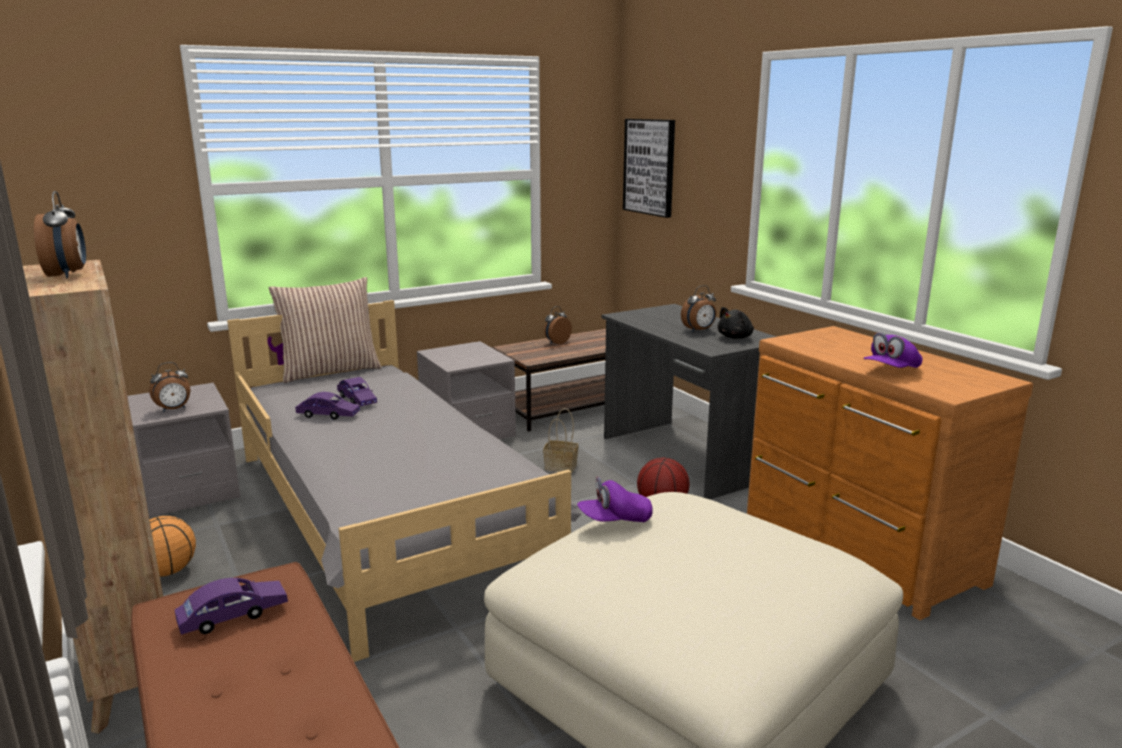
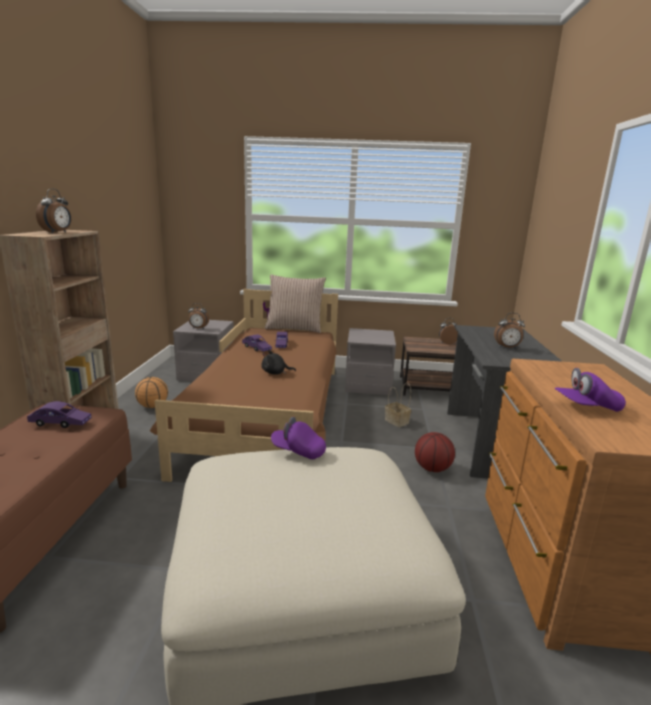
camera: 35 degrees right, 0 degrees up
(386, 515) = (270, 415): grey bed -> brown bed
(650, 167) = (542, 226): picture -> none
(736, 337) = (529, 358): black plush toy -> black plush toy (275, 373)

